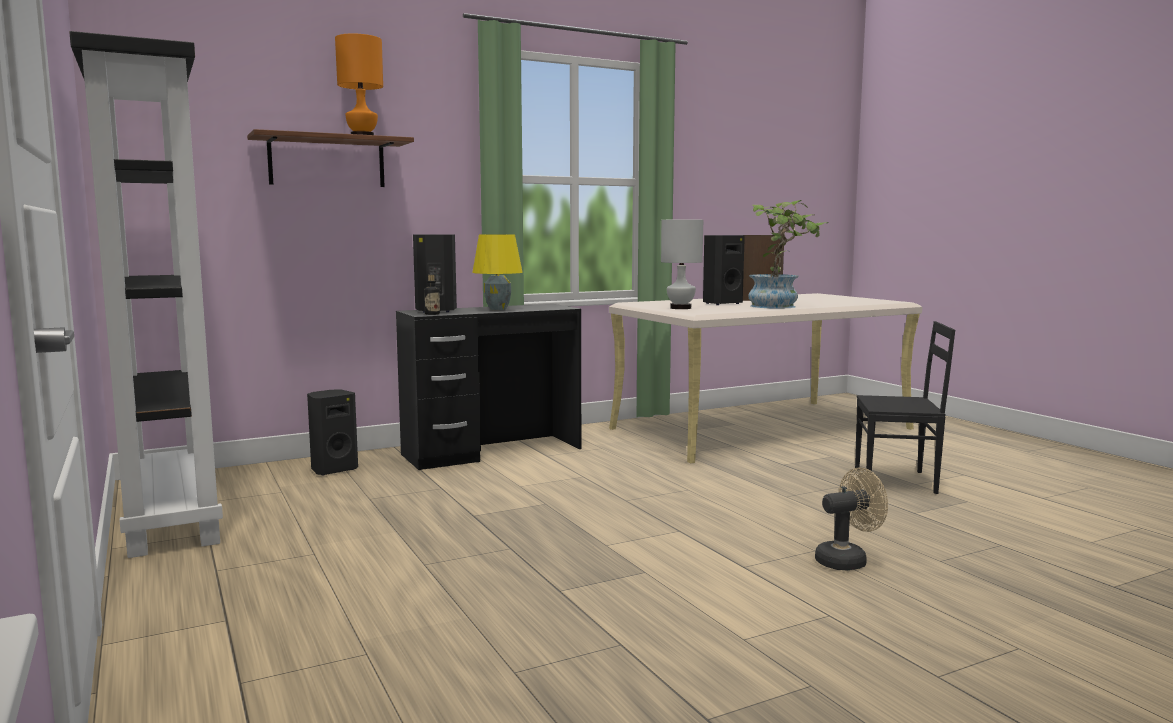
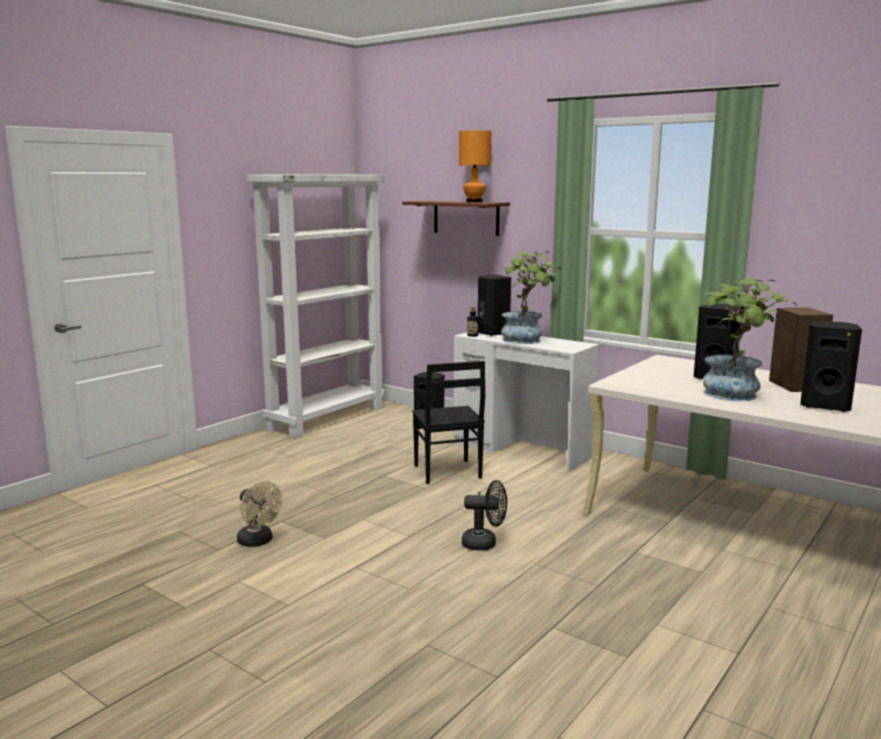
camera: 65 degrees right, 5 degrees up
(169, 513) = (327, 418): black bookcase -> white bookcase
(492, 451) = (522, 449): black desk -> white desk
(498, 309) = (527, 341): yellow table lamp -> potted plant
(680, 308) = (642, 372): white table lamp -> none
(726, 505) = (485, 543): none -> black fan
(822, 302) = (825, 406): none -> black speaker
(847, 560) = (396, 603): beige fan -> beige fan (258, 541)
(896, 481) = (652, 612): black chair -> black chair (446, 472)

